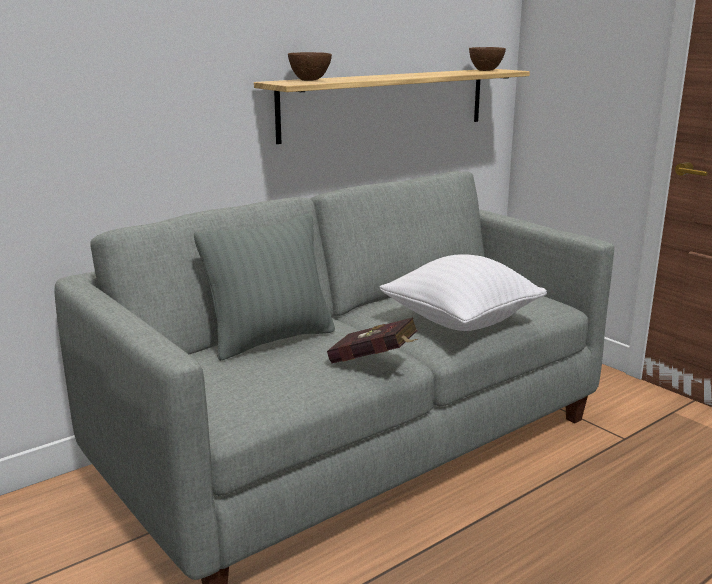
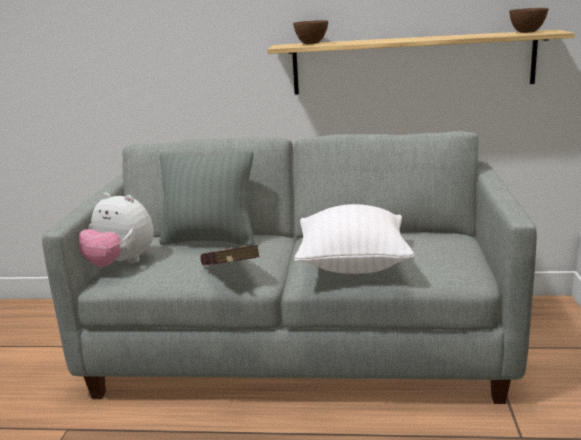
camera: 45 degrees right, 0 degrees up
(213, 396) = (120, 264): none -> plush toy

